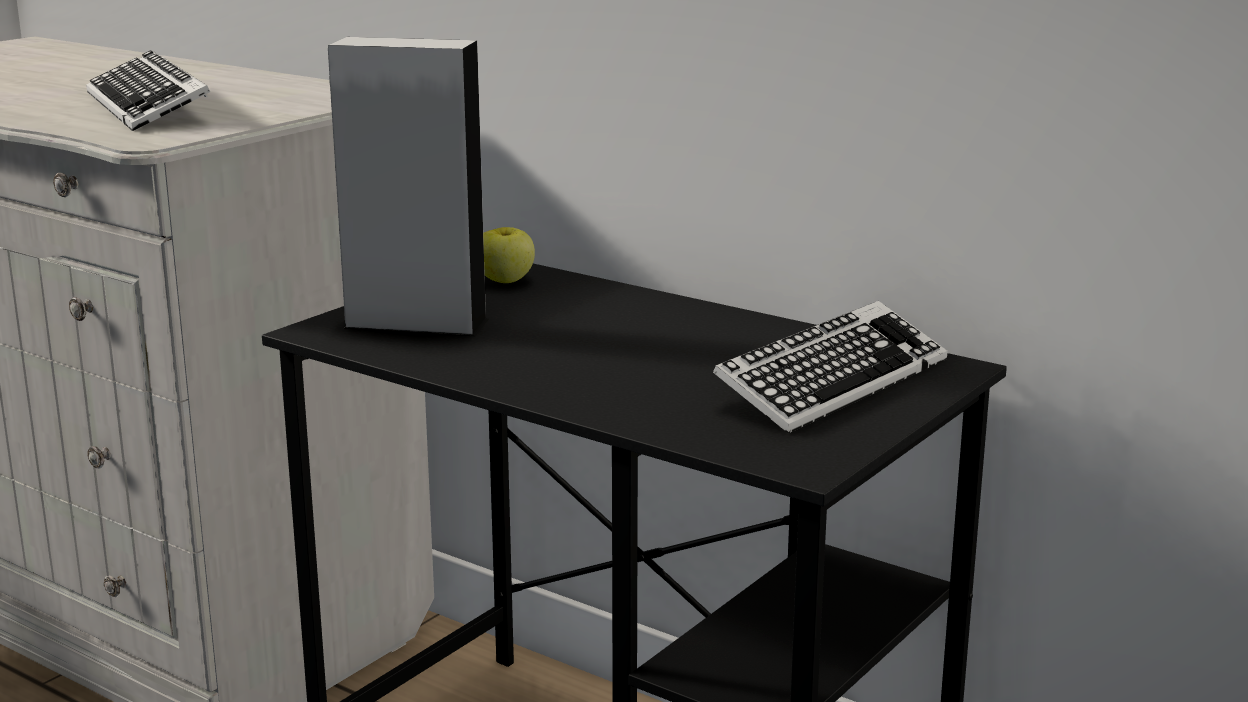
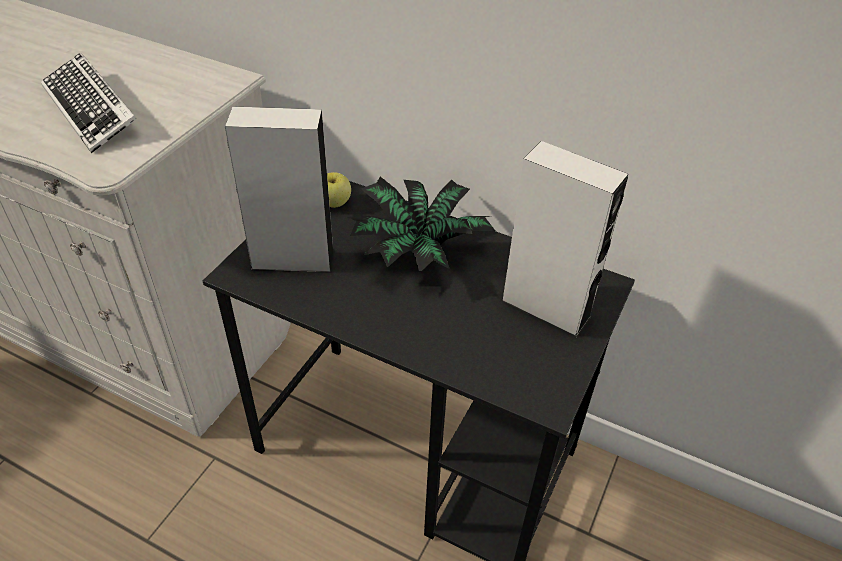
camera: 10 degrees left, 25 degrees up
(630, 323) = (418, 249): none -> potted plant
(832, 382) = (545, 308): keyboard -> grey speaker

